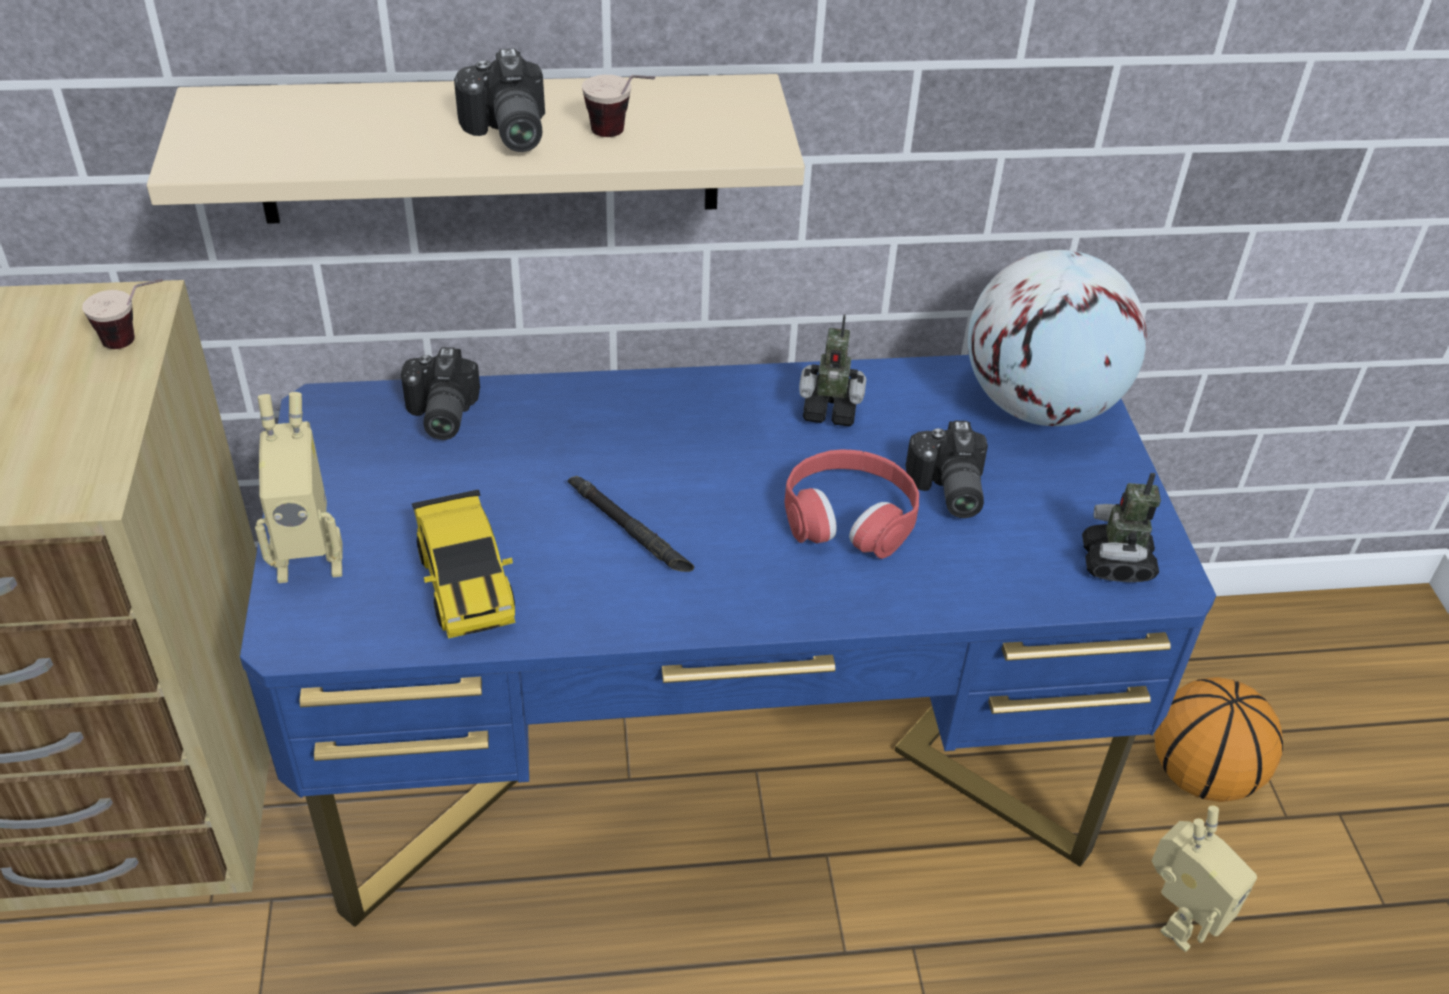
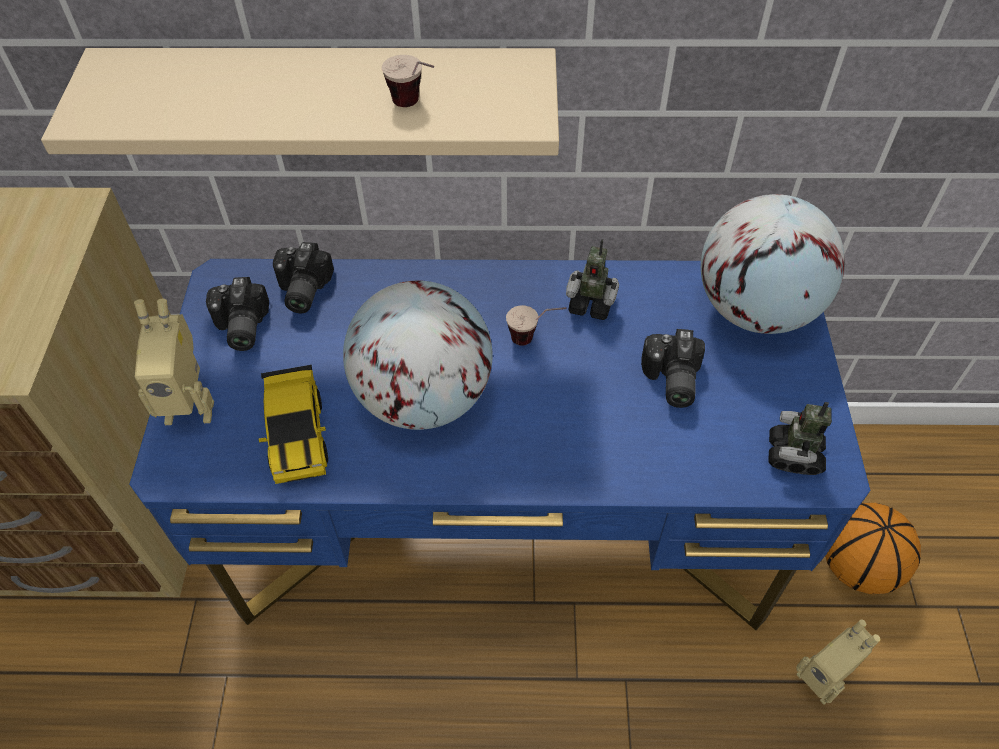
camera: 10 degrees right, 10 degrees up
(137, 341) = (68, 240): cup -> cup (534, 339)
(505, 132) = (324, 99): camera -> camera (239, 328)
(629, 529) = (423, 398): black flashlight -> globe
(849, 516) = (591, 398): red headphones -> none
(1178, 919) = (822, 678): toy robot -> toy robot turned 90 degrees clockwise

